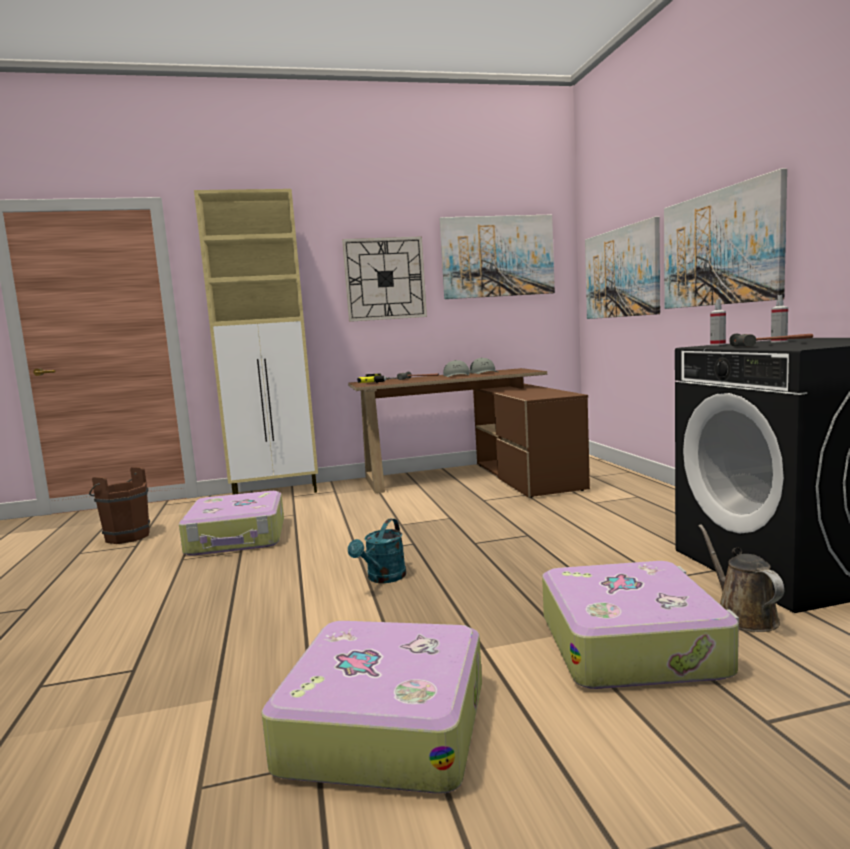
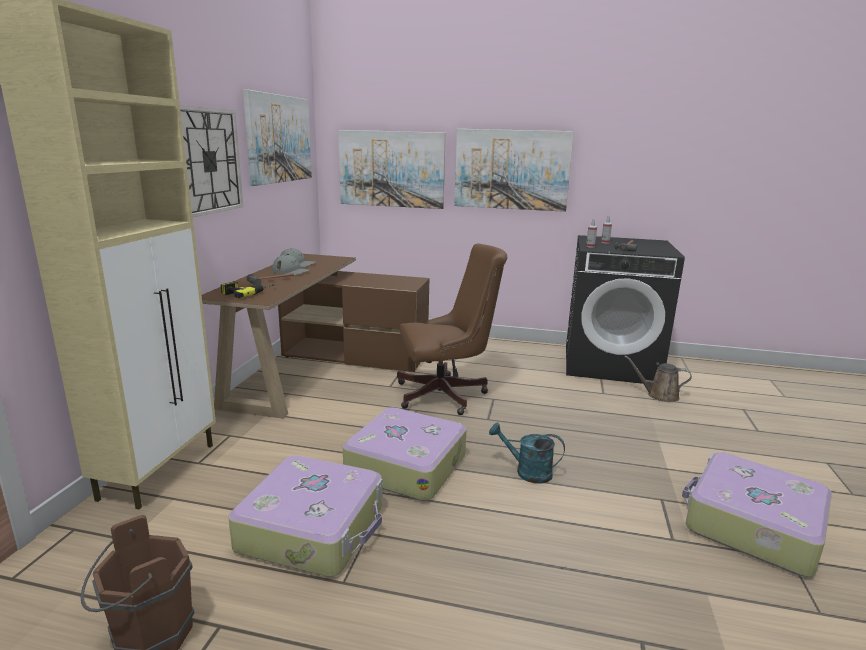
camera: 65 degrees left, 10 degrees up
(383, 578) = (527, 472): turquoise watering can -> turquoise watering can turned 150 degrees clockwise
(502, 519) = (447, 395): none -> brown office chair
(632, 644) = (679, 429): suitcase -> suitcase (406, 465)

